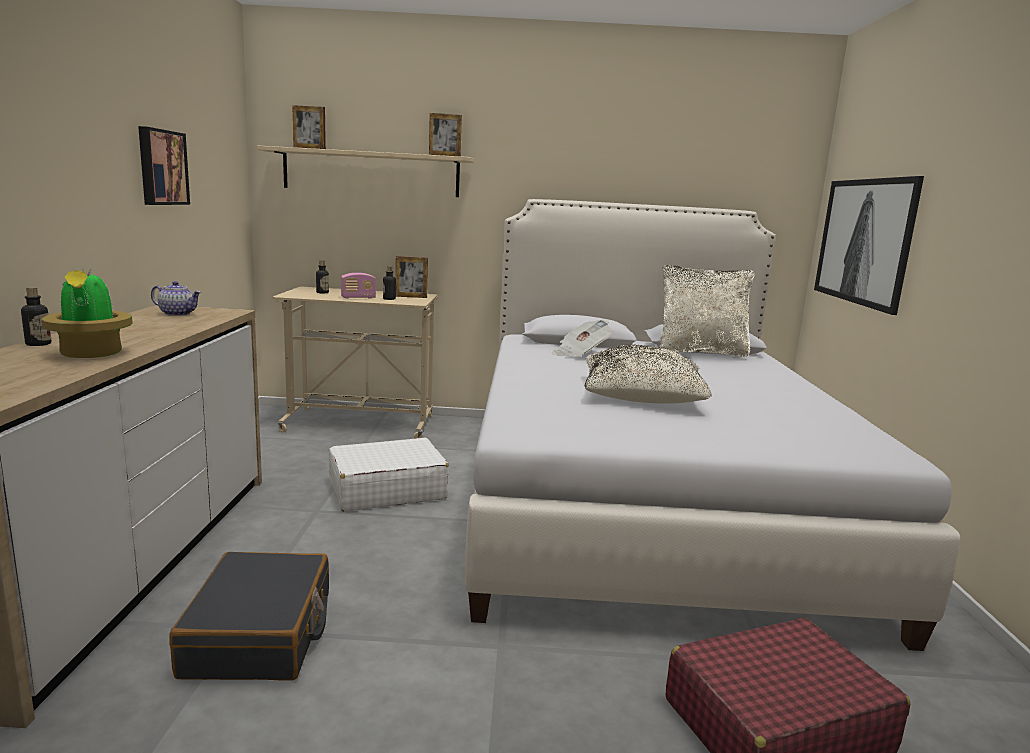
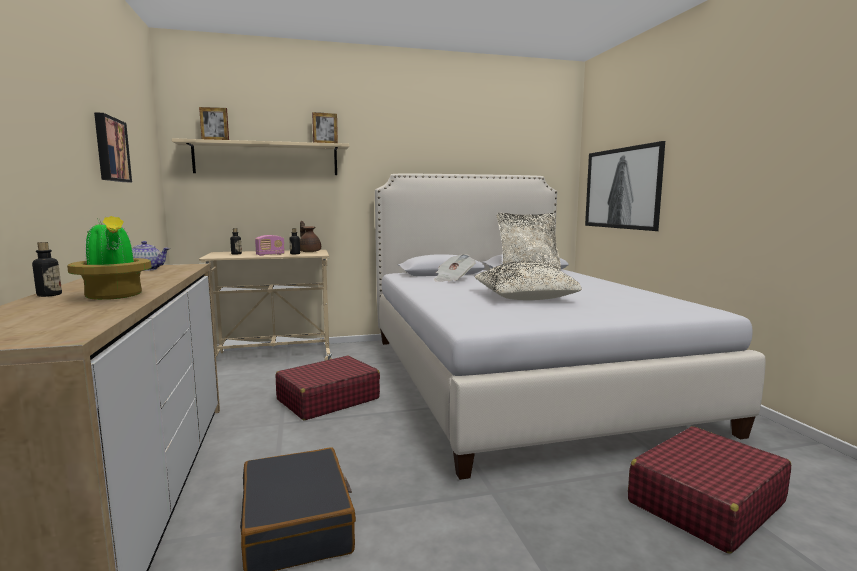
camera: 15 degrees left, 5 degrees down
(386, 489) = (327, 399): white suitcase -> red suitcase
(411, 297) = (309, 251): picture frame -> brown teapot

